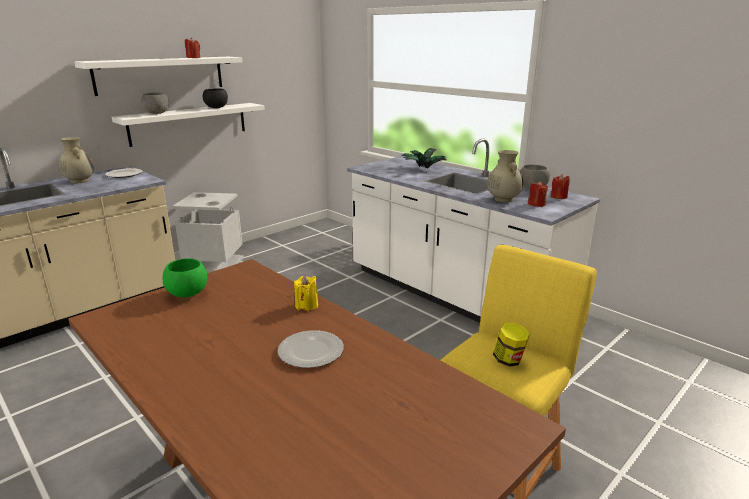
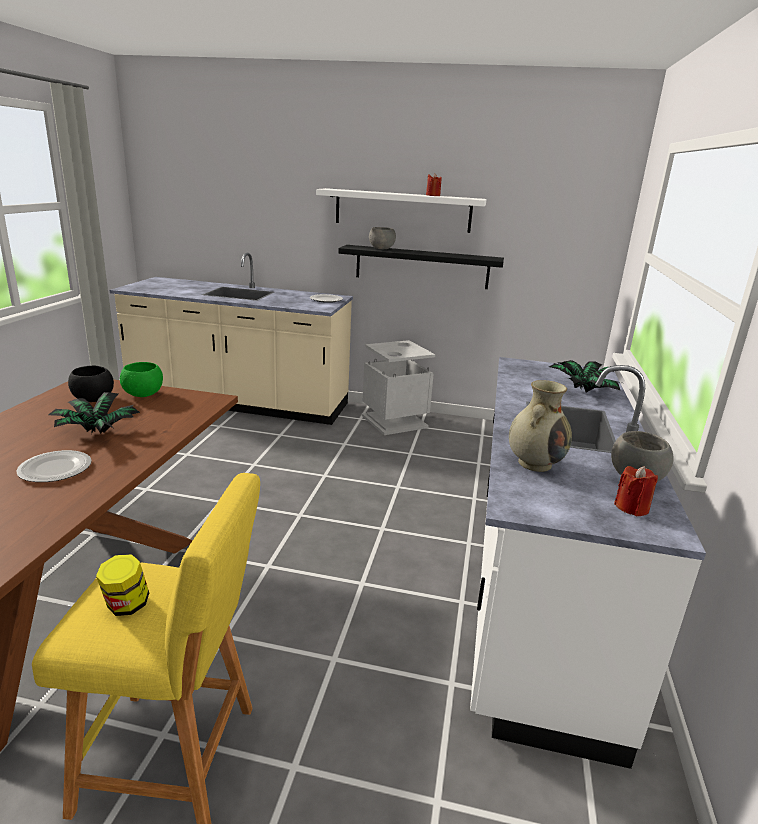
camera: 55 degrees right, 0 degrees up
(79, 181) = (291, 295): beige vase -> none
(189, 123) = (422, 267): white shelf -> black shelf
(216, 108) = (448, 254): black bowl -> black bowl (93, 400)
(251, 325) = (96, 432): none -> potted plant
(306, 305) = (149, 443): yellow candle -> none
(536, 204) = (555, 493): red candle -> none

